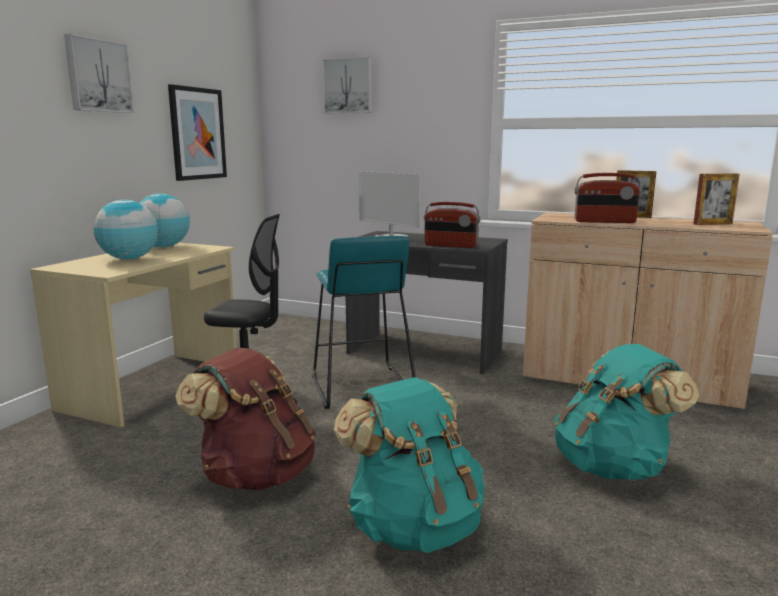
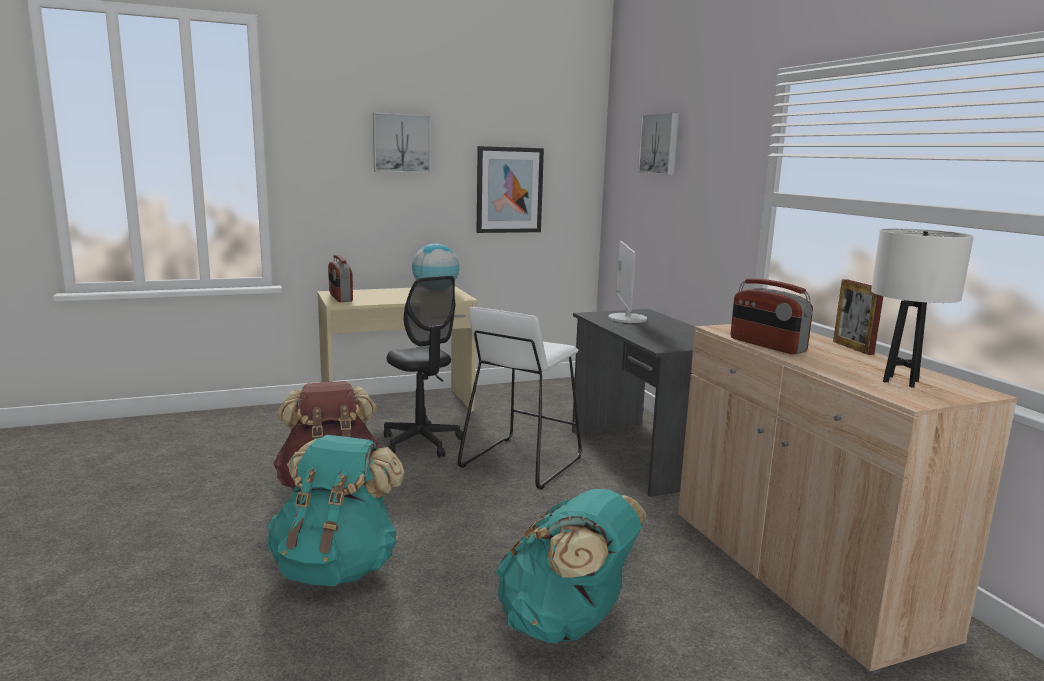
camera: 45 degrees right, 0 degrees up
(129, 259) = (383, 295): globe -> none
(360, 387) = (520, 462): turquoise stool -> white stool
(450, 246) = (646, 339): radio -> radio (340, 297)
(712, 224) = (900, 381): picture frame -> white table lamp

